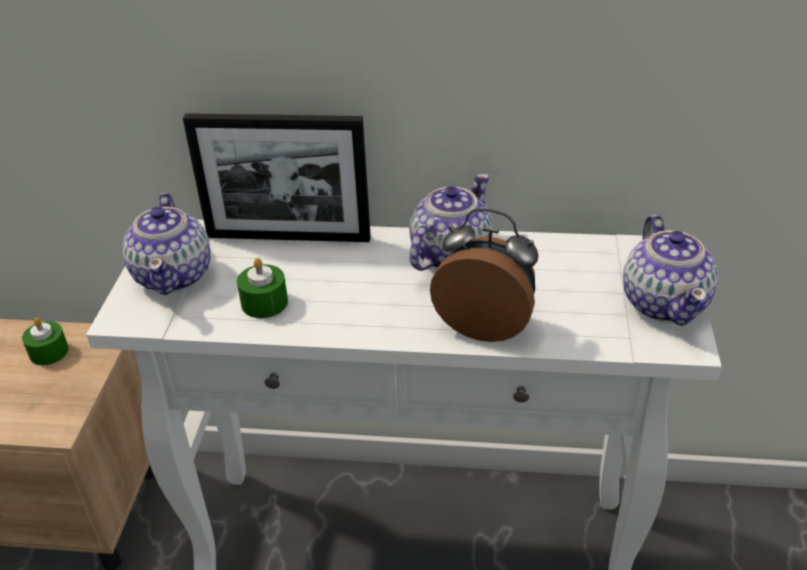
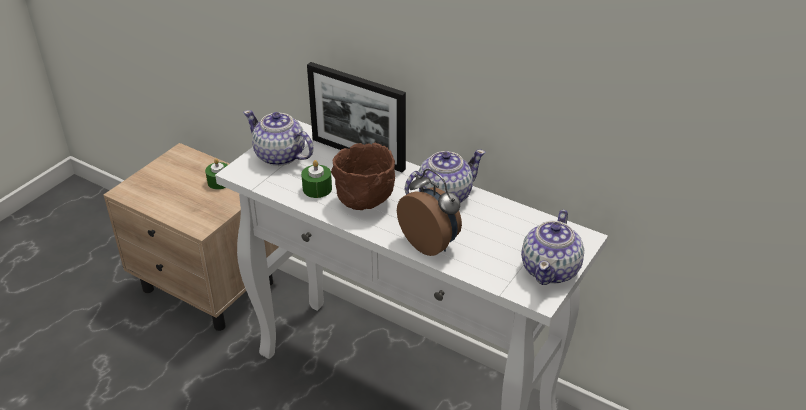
camera: 25 degrees right, 0 degrees up
(174, 275) = (280, 156): teapot -> teapot turned 105 degrees clockwise
(351, 298) = (366, 202): none -> brown bowl

